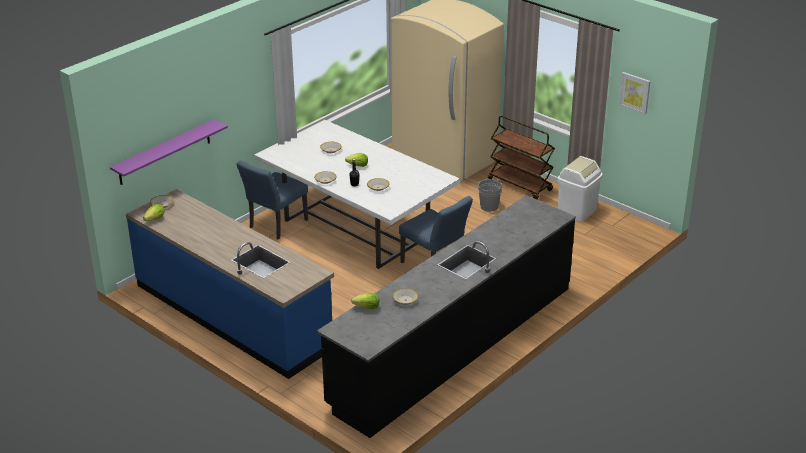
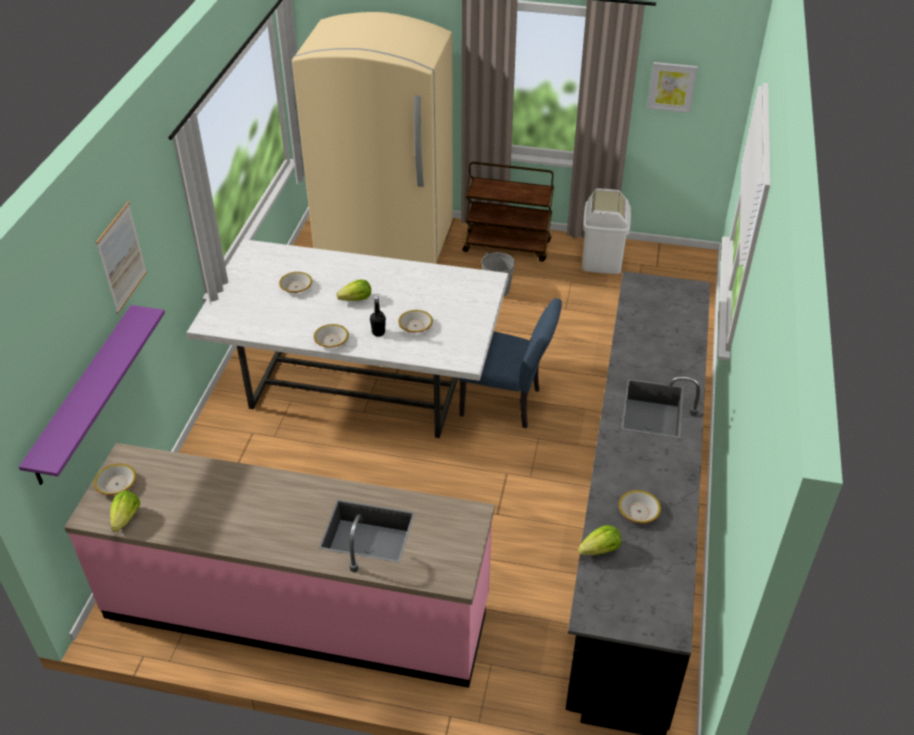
camera: 30 degrees left, 10 degrees up
(214, 89) = (122, 257): none -> picture
(233, 315) = (298, 607): blue counter -> pink counter
(275, 225) = (241, 422): blue chair -> none

